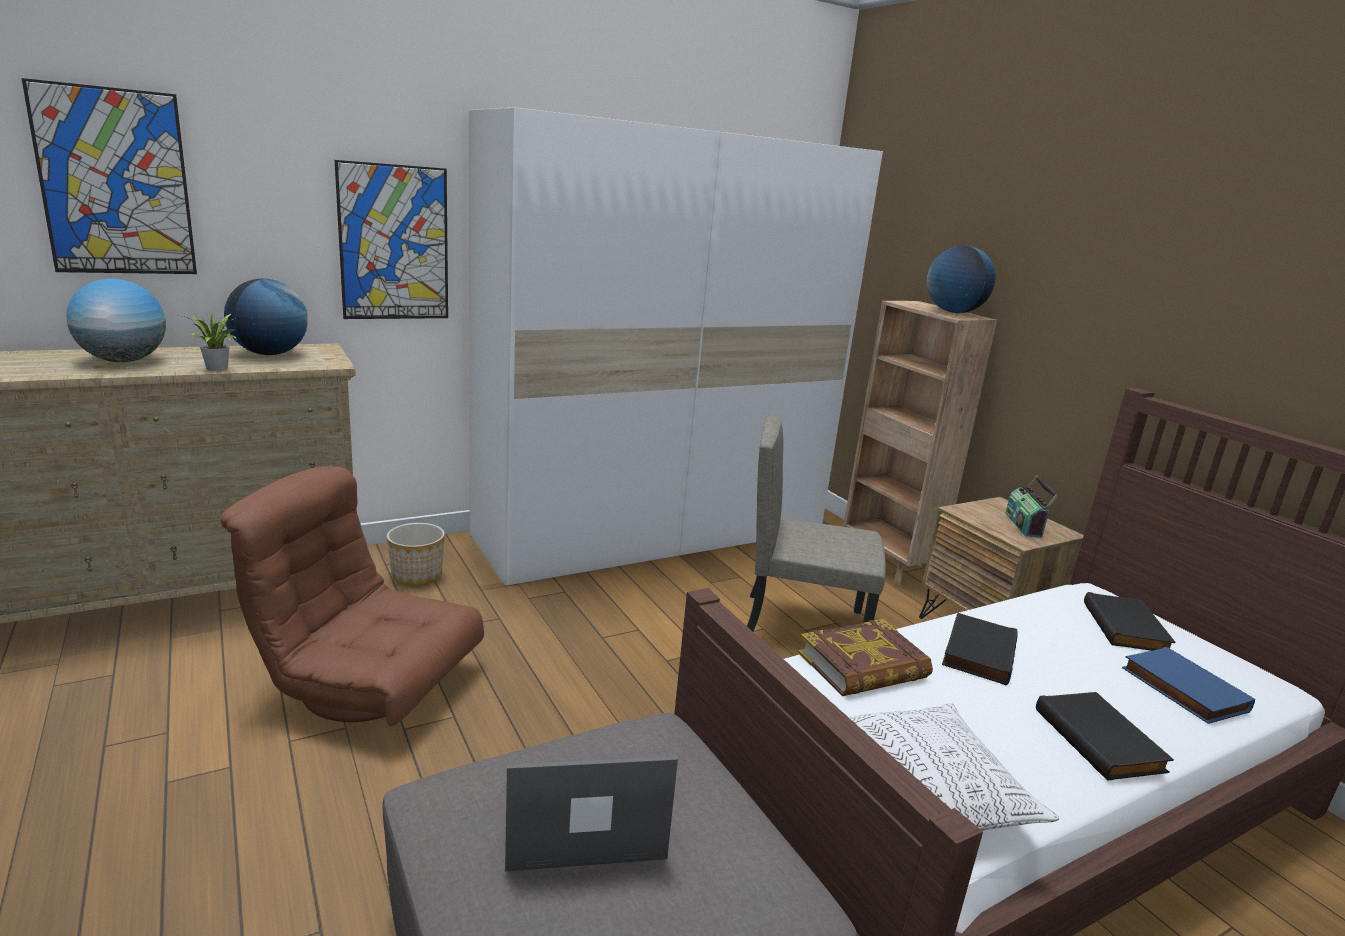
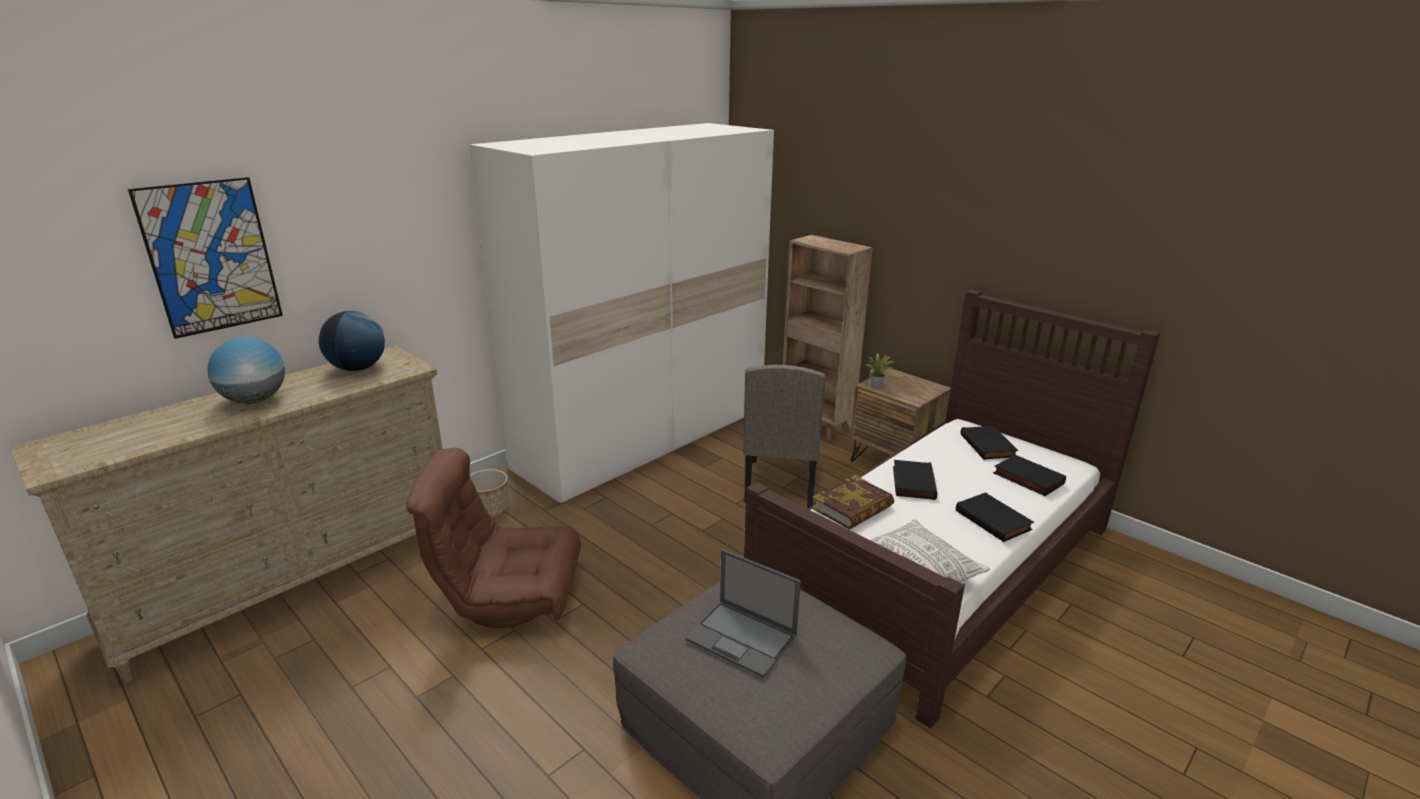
camera: 15 degrees left, 5 degrees up
(217, 369) = (336, 392): potted plant -> potted plant (877, 386)
(394, 243) = (425, 258): picture -> none
(581, 821) = (742, 638): laptop -> laptop turned 120 degrees counterclockwise
(803, 624) = (779, 483): beige chair -> beige chair turned 75 degrees counterclockwise
(954, 312) = (842, 244): globe -> none
(1025, 525) = (912, 387): radio -> none
(1181, 689) = (1027, 479): blue book -> black book

